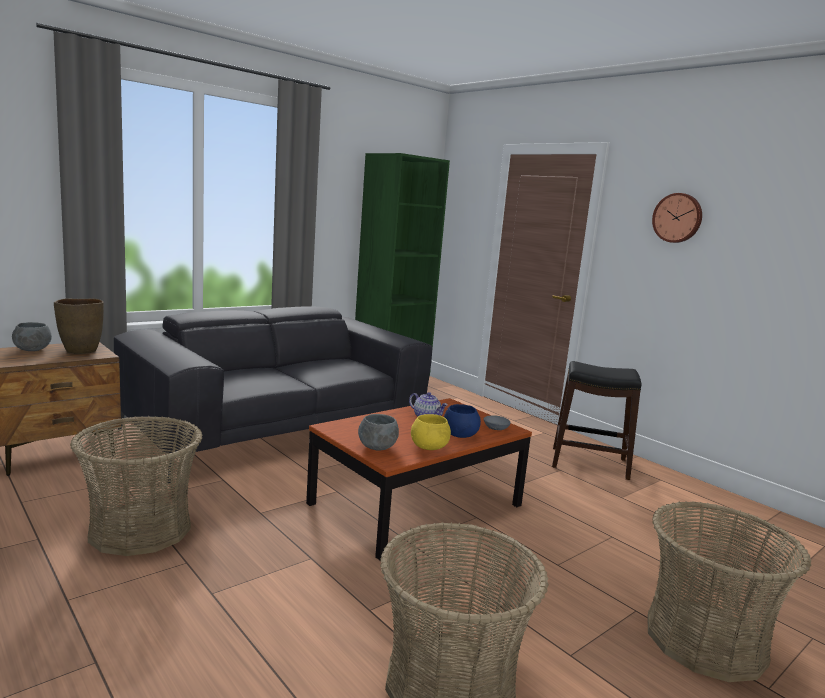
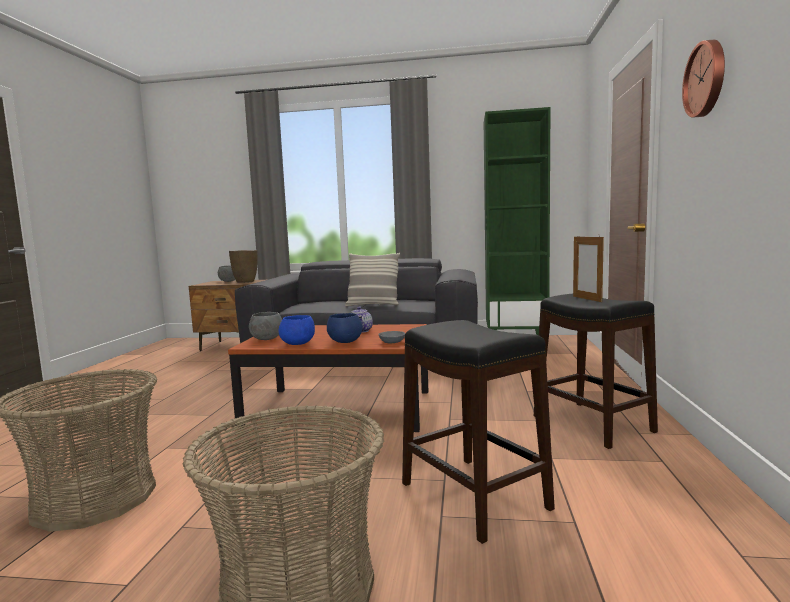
camera: 50 degrees right, 5 degrees down
(140, 529) = (185, 381): basket -> none
(313, 373) = (373, 305): none -> pillow
(429, 447) = (297, 344): yellow bowl -> blue bowl
(603, 370) = (587, 299): none -> picture frame
(644, 539) = (474, 495): none -> black stool

